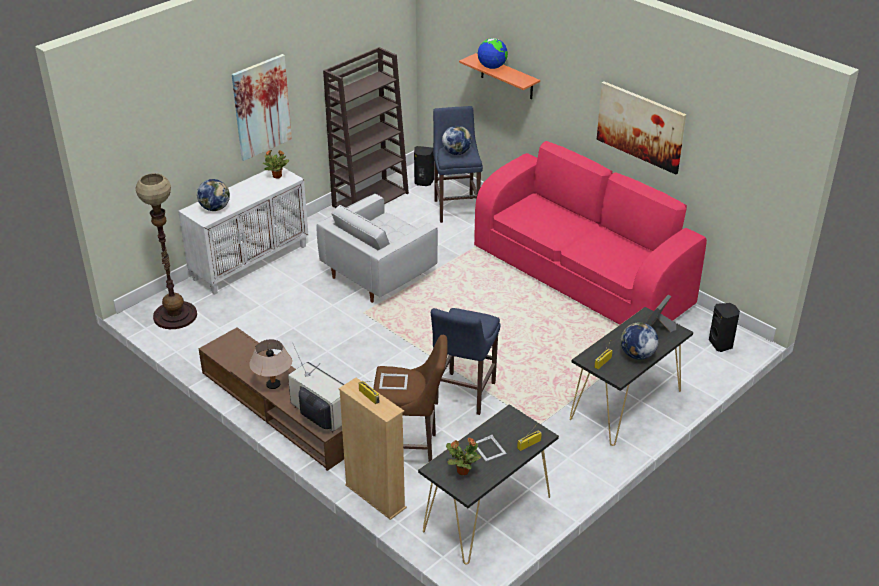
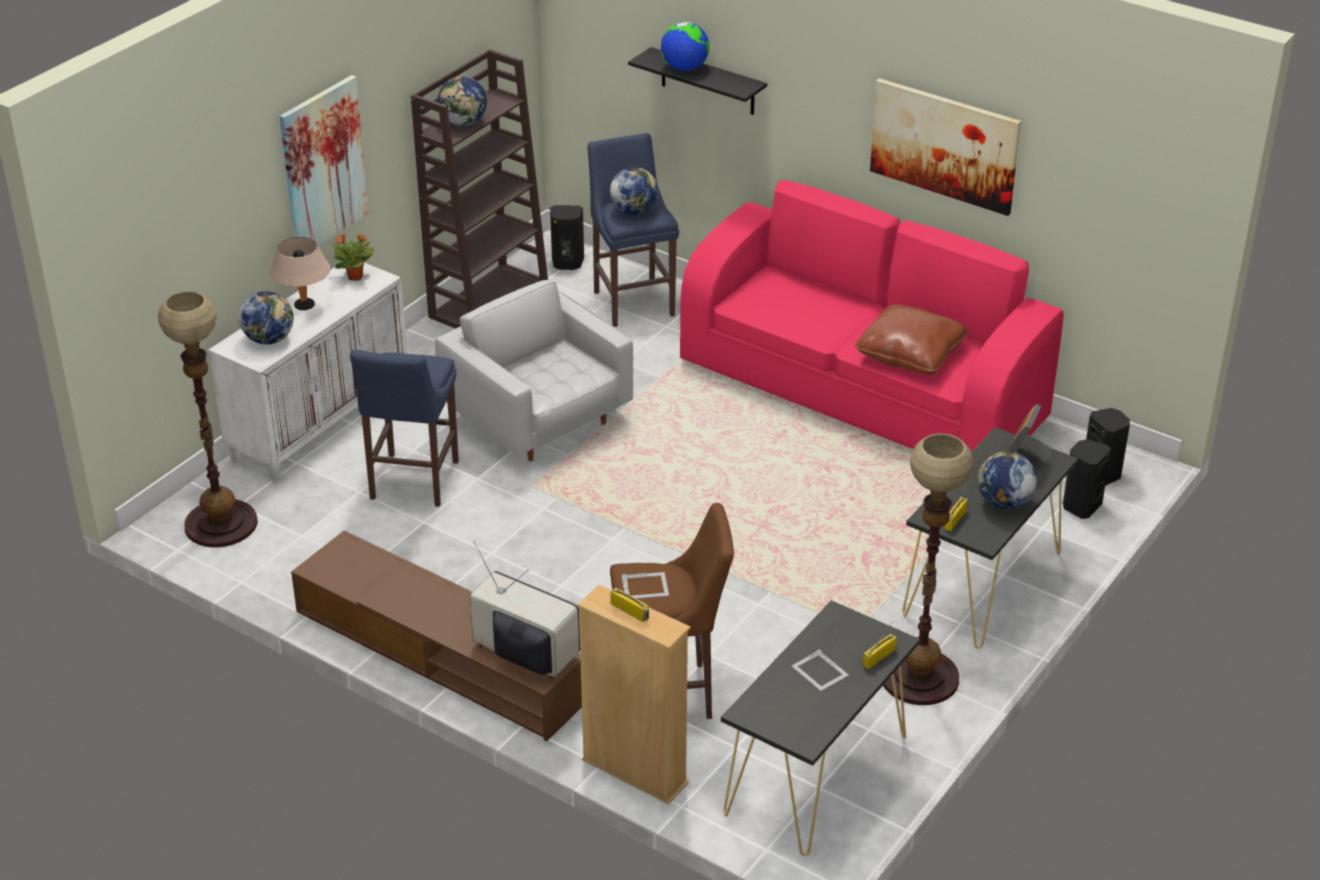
camera: 10 degrees left, 0 degrees up
(273, 385) = (434, 615): beige table lamp -> beige table lamp (304, 305)
(356, 90) = (464, 123): none -> globe
(379, 274) = (539, 420): white armchair -> white armchair turned 105 degrees clockwise
(462, 471) = (789, 710): potted plant -> none
(463, 395) = (728, 598): blue stool -> blue stool (412, 483)
(507, 77) = (708, 82): orange shelf -> black shelf
(570, 460) = (919, 677): none -> floor lamp
(607, 256) = (910, 354): none -> brown pillow
(702, 363) = (1080, 506): none -> black speaker

